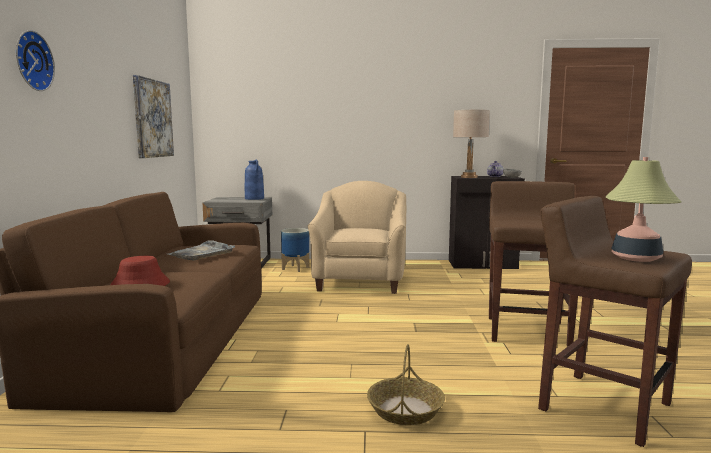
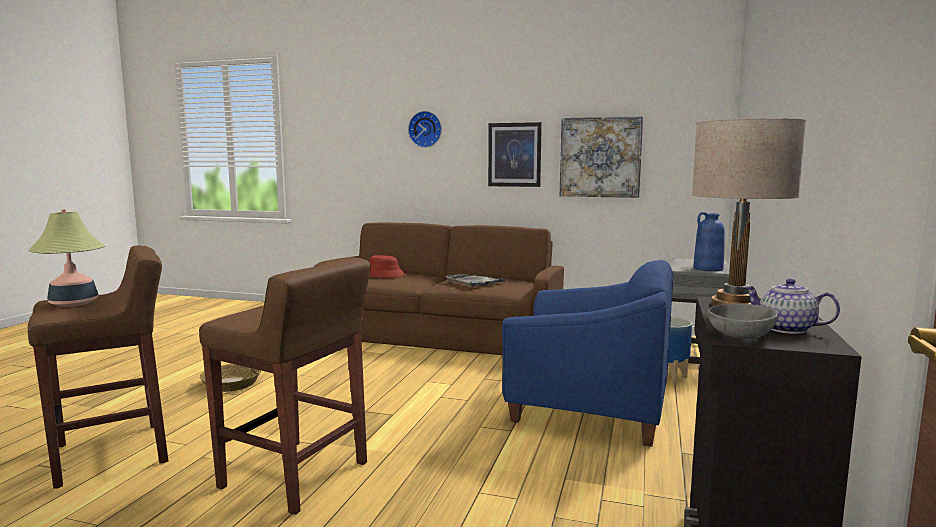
camera: 105 degrees right, 0 degrees up
(109, 111) = (514, 154): none -> picture
(360, 281) = (589, 409): beige armchair -> blue armchair

